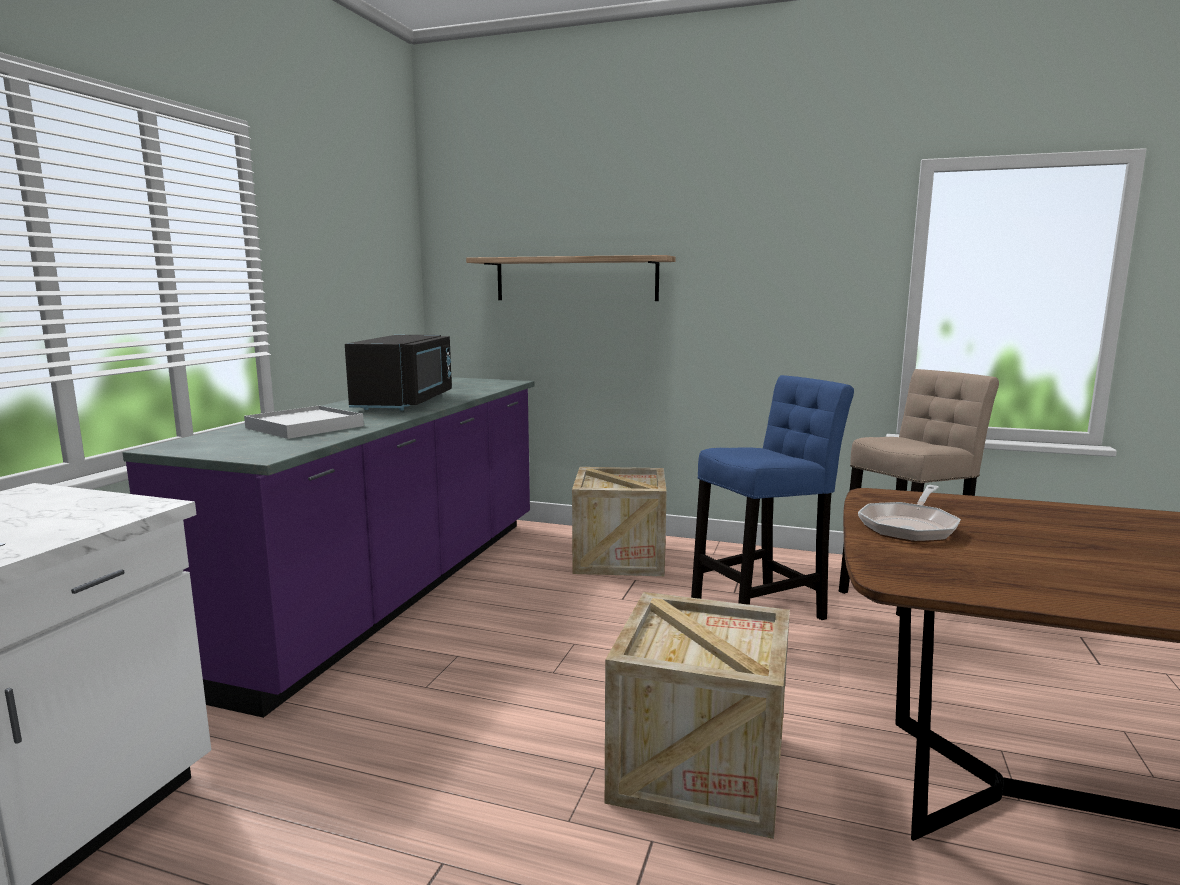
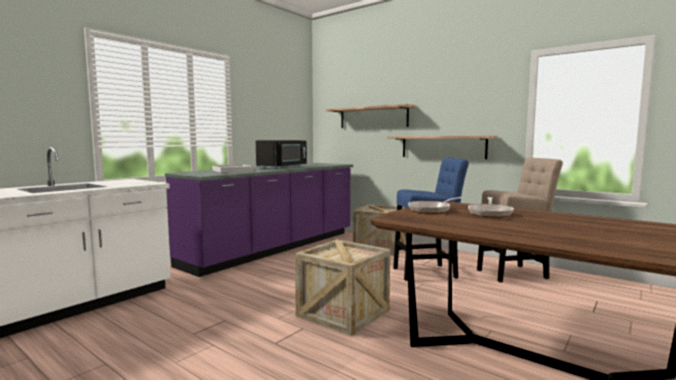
camera: 20 degrees right, 5 degrees down
(734, 344) = (442, 147): none -> shelf
(1028, 526) = (490, 213): none -> frying pan

